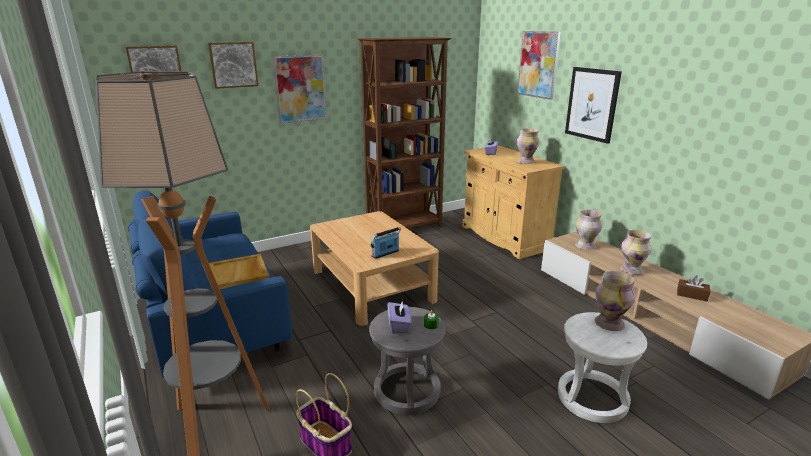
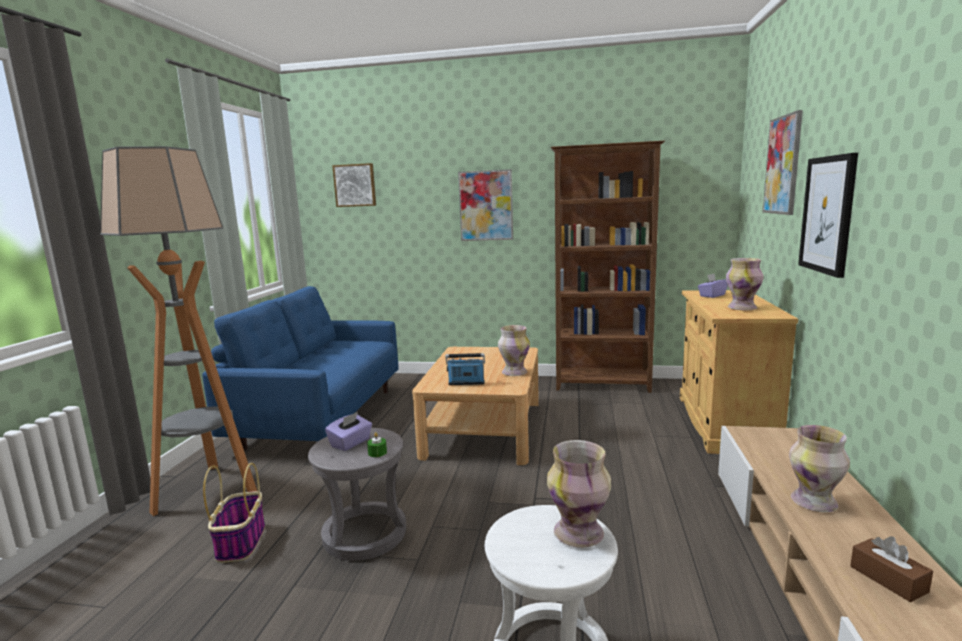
camera: 40 degrees right, 10 degrees down
(233, 64) = (420, 180): picture -> none
(239, 275) = (325, 370): beige tray -> none
(584, 246) = (778, 449): vase -> vase (513, 372)

